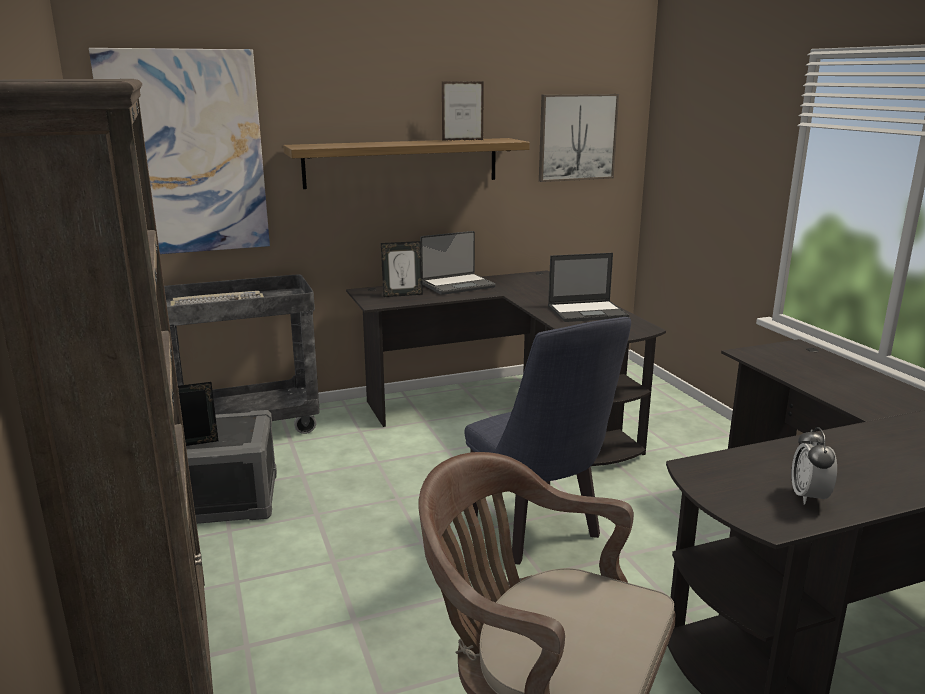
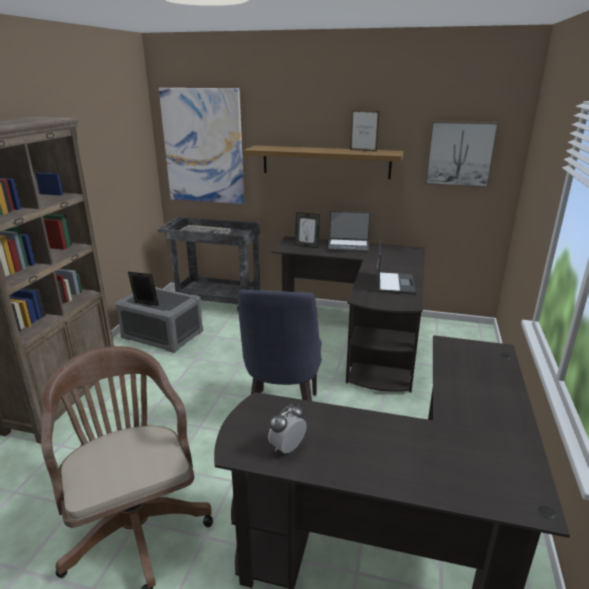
camera: 35 degrees right, 5 degrees up
(588, 312) = (394, 283): laptop -> laptop turned 105 degrees counterclockwise

